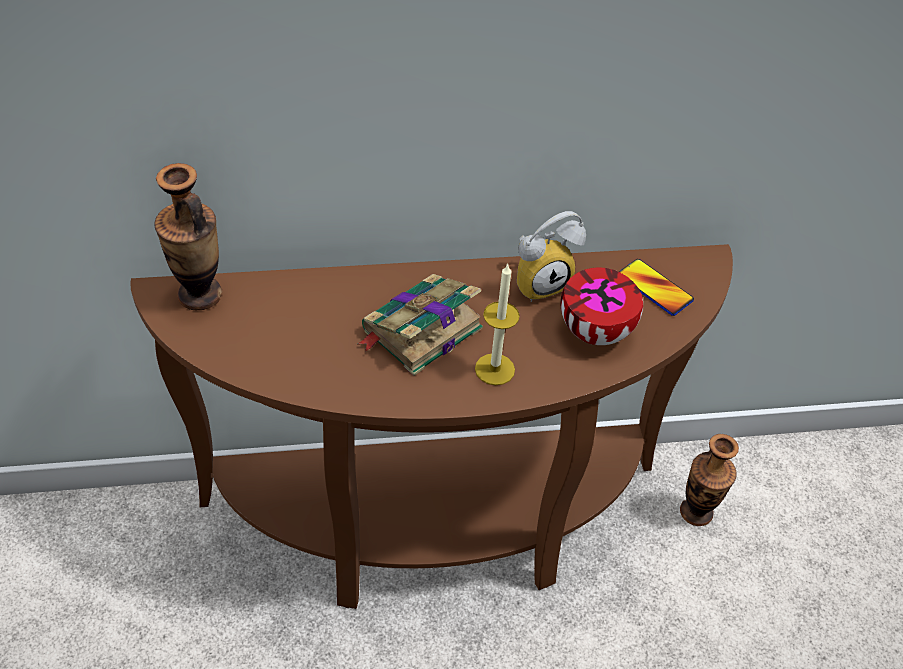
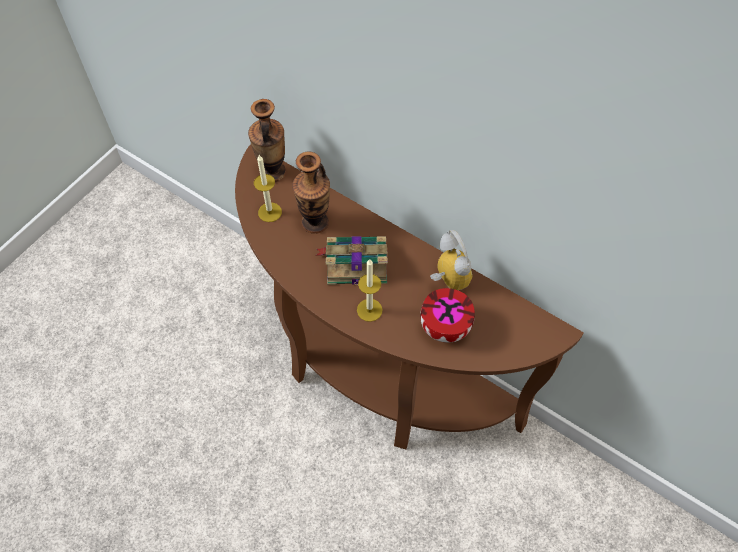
camera: 45 degrees right, 10 degrees up
(247, 342) = (270, 212): none -> candle
(541, 281) = (446, 279): alarm clock -> alarm clock turned 135 degrees counterclockwise
(654, 288) = (506, 327): phone -> none
(696, 512) = (523, 475): vase -> vase (315, 222)

